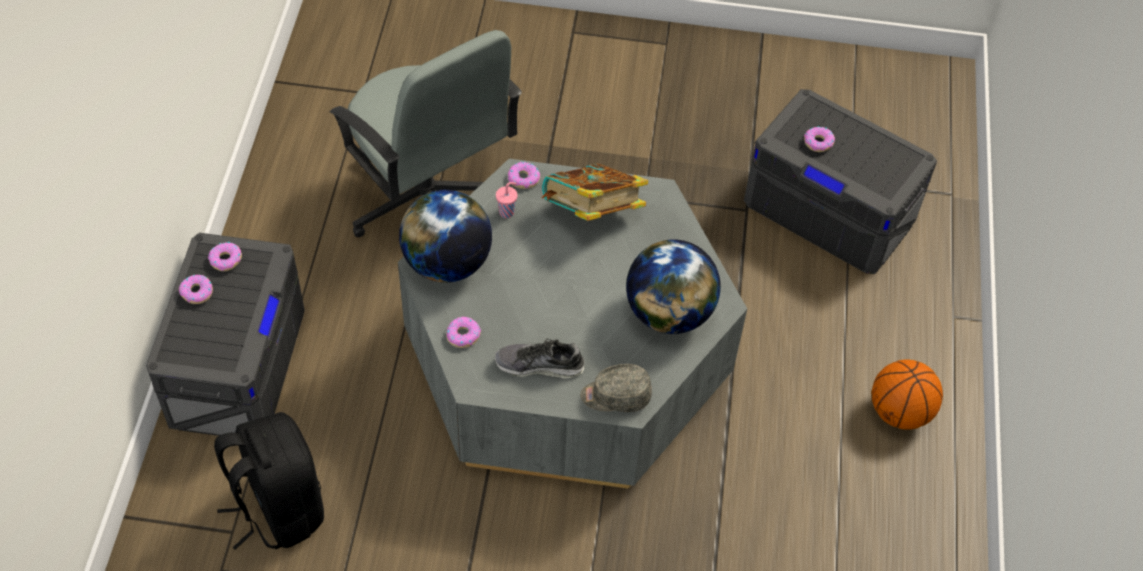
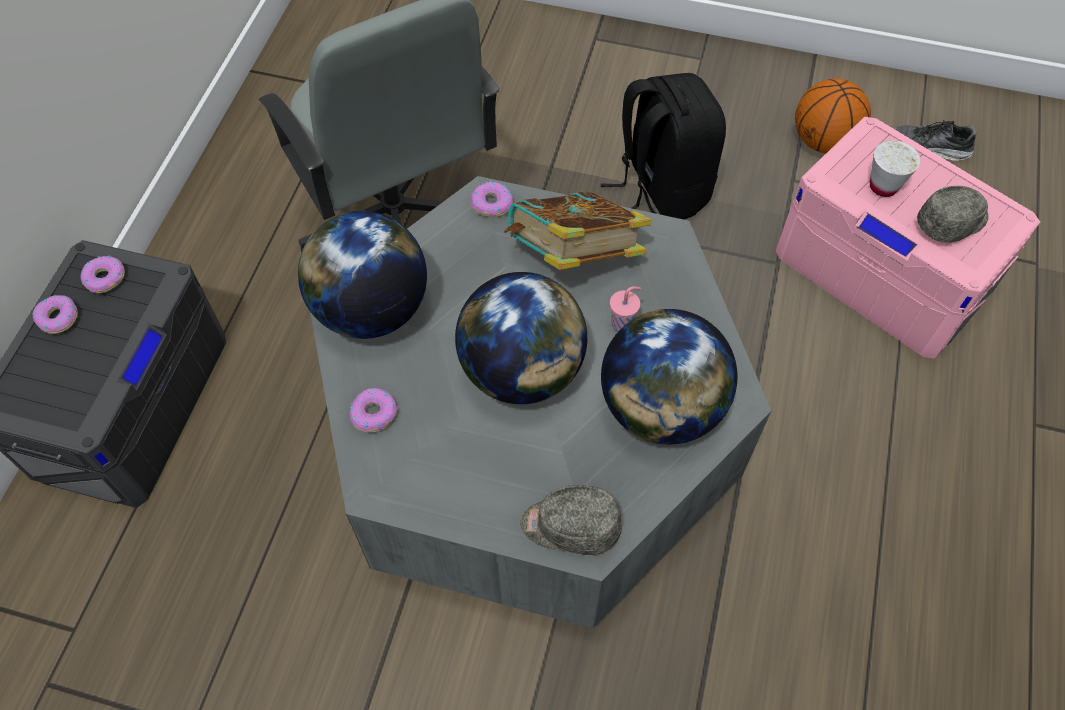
camera: 10 degrees right, 5 degrees up
(278, 508) = (137, 603): black backpack -> black backpack (659, 189)
(507, 212) = (463, 246): pink cup -> pink cup (623, 324)
(539, 365) = (470, 468): shoe -> shoe (928, 148)
(565, 297) = (522, 371): none -> globe
(818, 142) = (883, 186): donut -> white cup
(830, 210) = (882, 271): grey storage box -> pink storage box
(871, 166) = (952, 222): none -> grey cap
(899, 412) = (958, 552): basketball -> basketball (823, 142)

